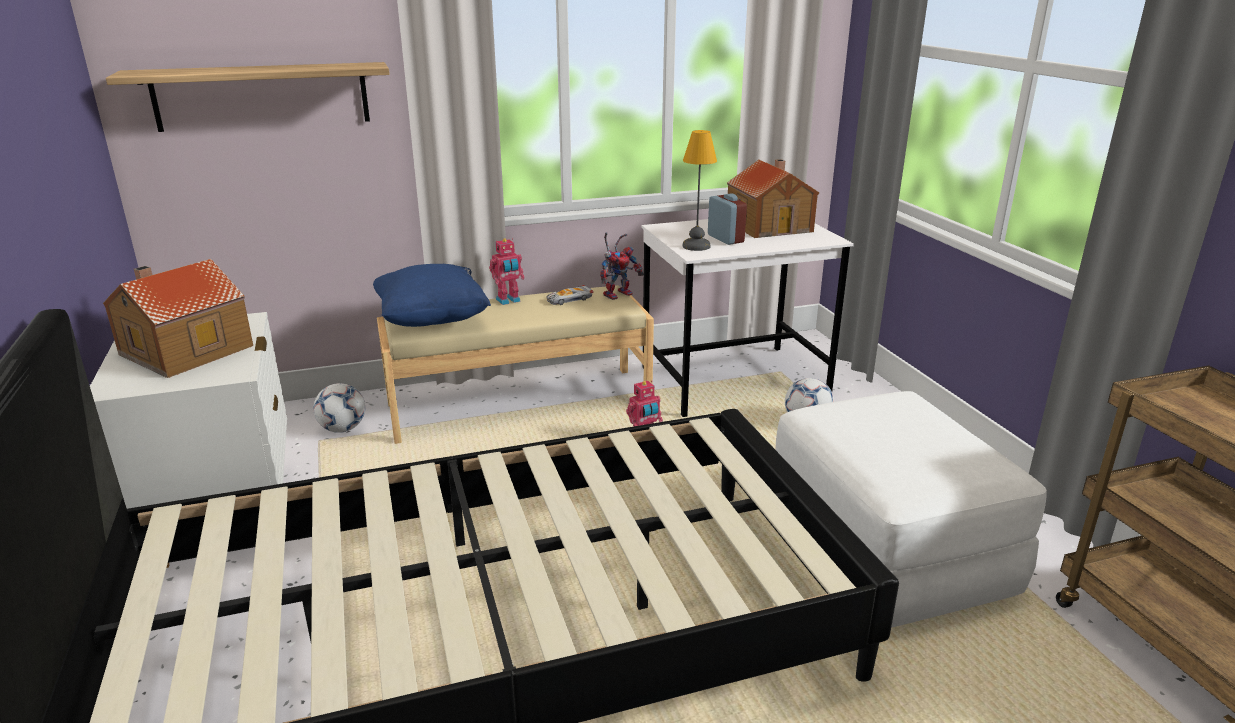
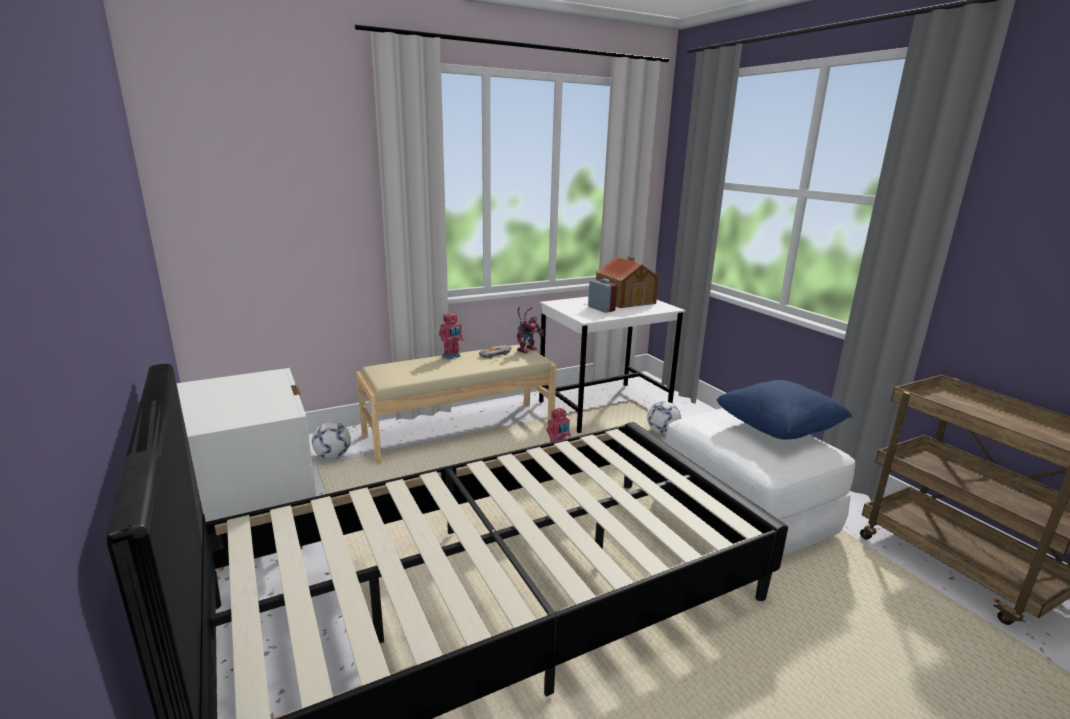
camera: 10 degrees left, 5 degrees down
(183, 350) = (236, 397): toy house -> none
(262, 96) = (275, 211): shelf -> none
(432, 321) = (401, 372): blue pillow -> blue pillow (777, 430)
(695, 246) = (584, 314): table lamp -> none

